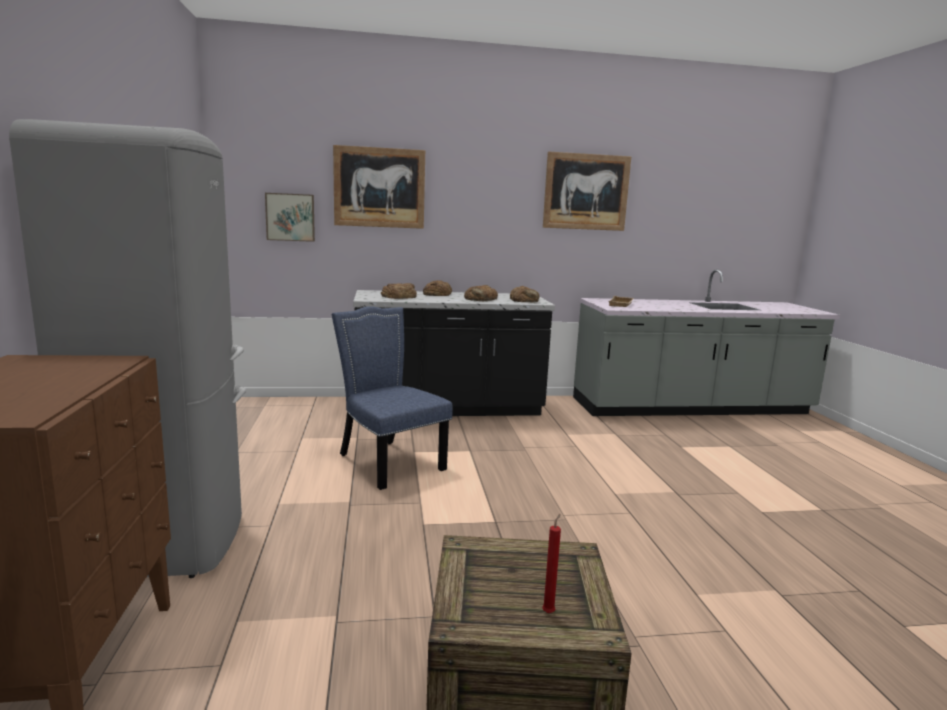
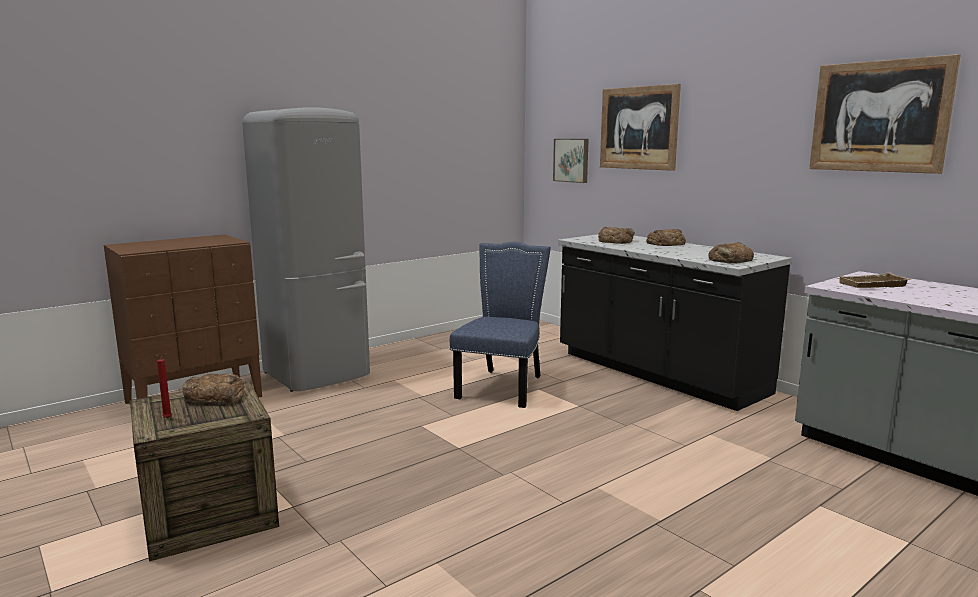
camera: 60 degrees right, 0 degrees up
(481, 299) = (684, 252): bread -> bread (214, 398)

